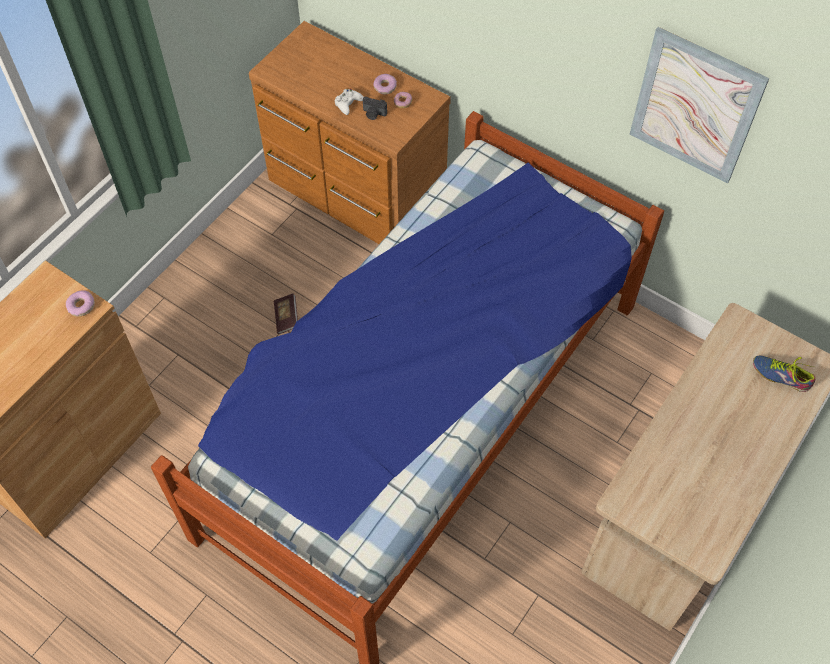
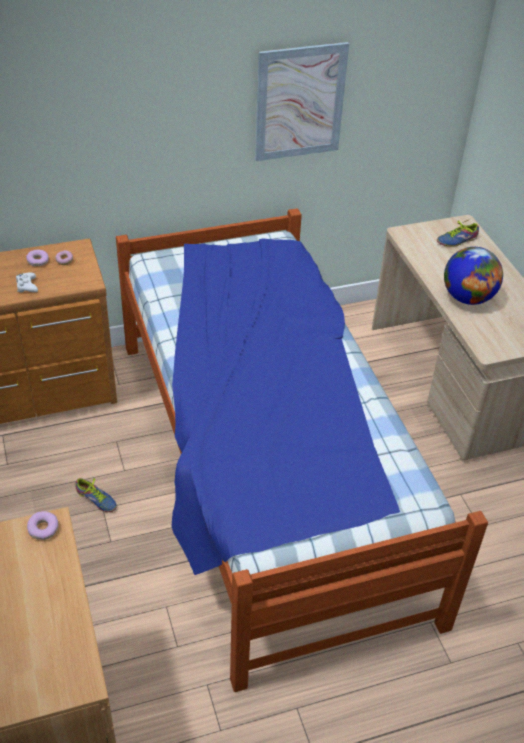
camera: 55 degrees left, 15 degrees down
(286, 318) = (95, 500): book -> shoe
(373, 114) = (54, 279): camera -> none
(689, 438) = (467, 298): none -> globe

